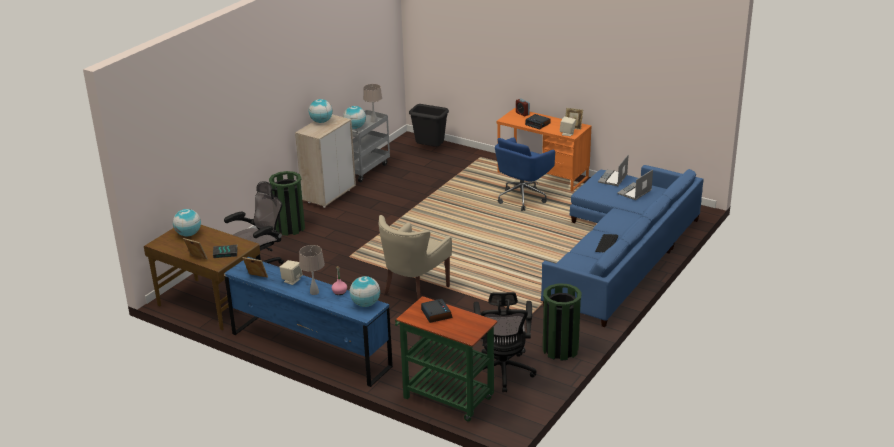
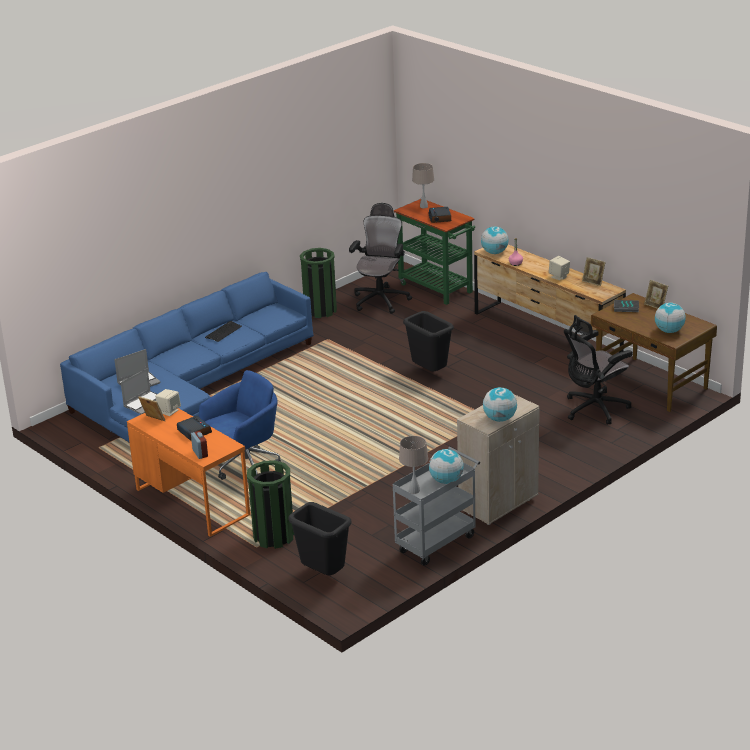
camera: 165 degrees left, 0 degrees up
(290, 228) = (557, 463): green trash can -> green trash can (274, 536)
(310, 349) = (546, 333): blue dresser -> brown dresser
(314, 292) = (539, 265): beige table lamp -> beige table lamp (423, 206)
(415, 291) = (429, 373): beige armchair -> black trash can

